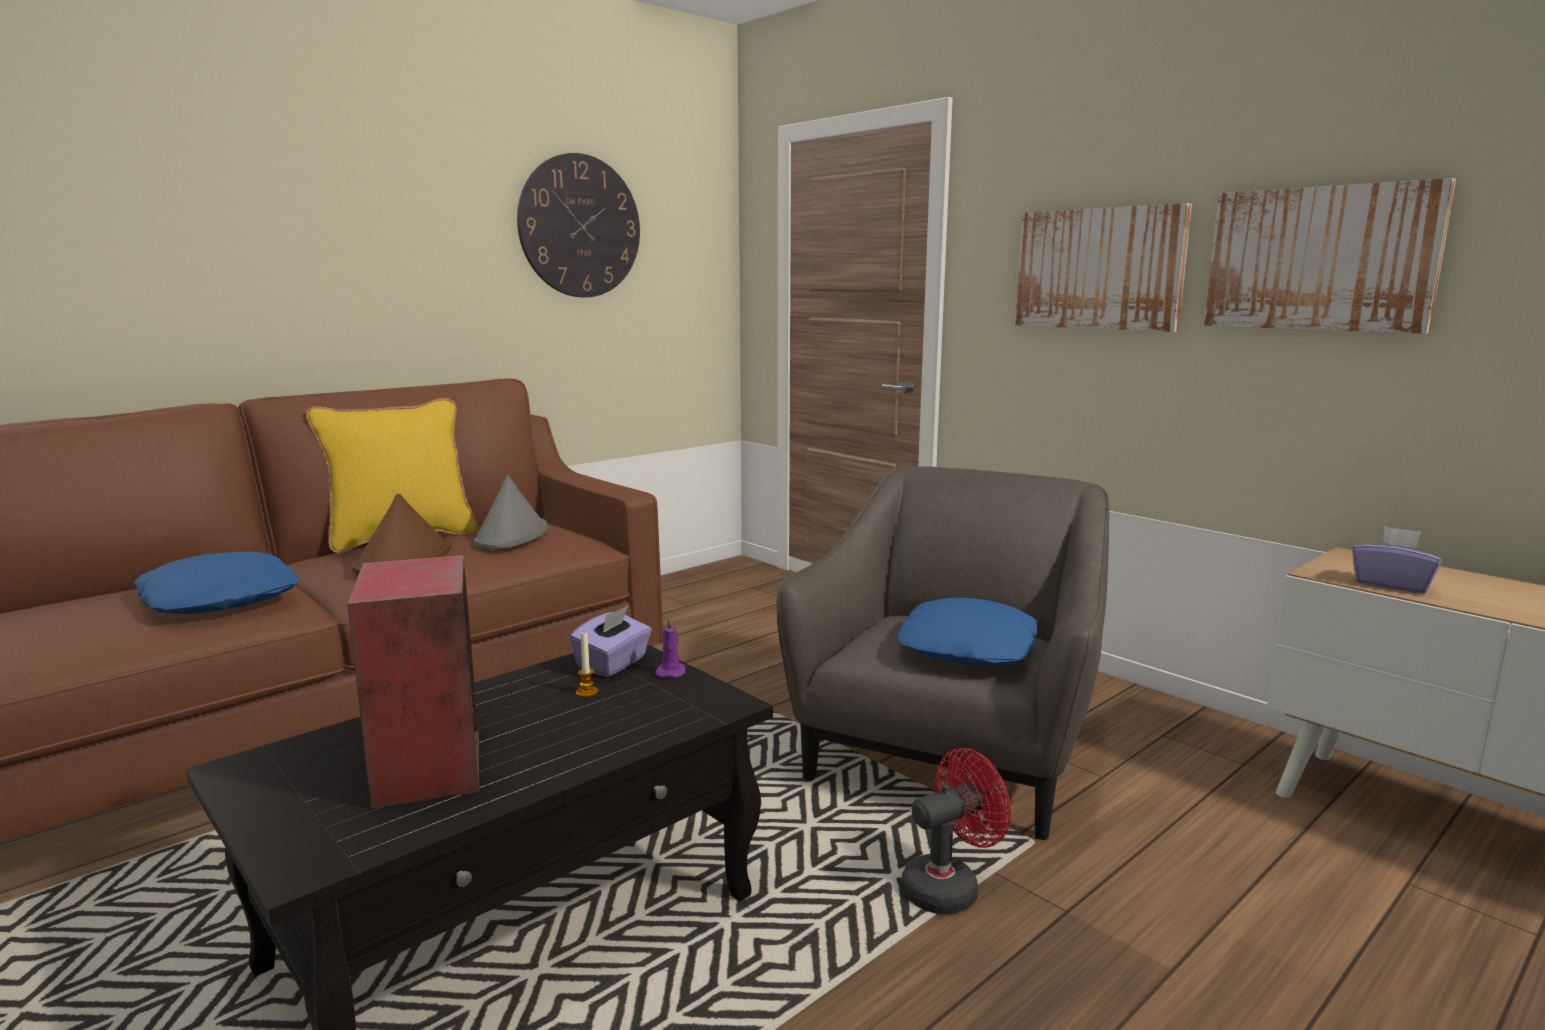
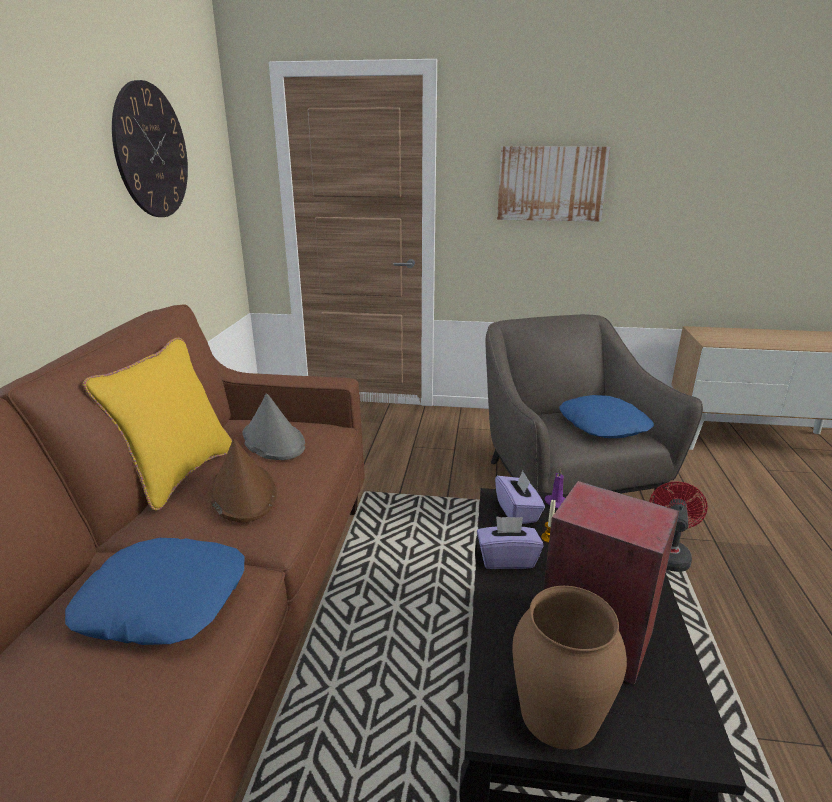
camera: 40 degrees left, 10 degrees up
(279, 788) = (559, 714): none -> brown vase
(1320, 259) = (677, 180): picture -> none
(1392, 584) = (738, 342): purple tissue box -> purple tissue box (507, 559)

